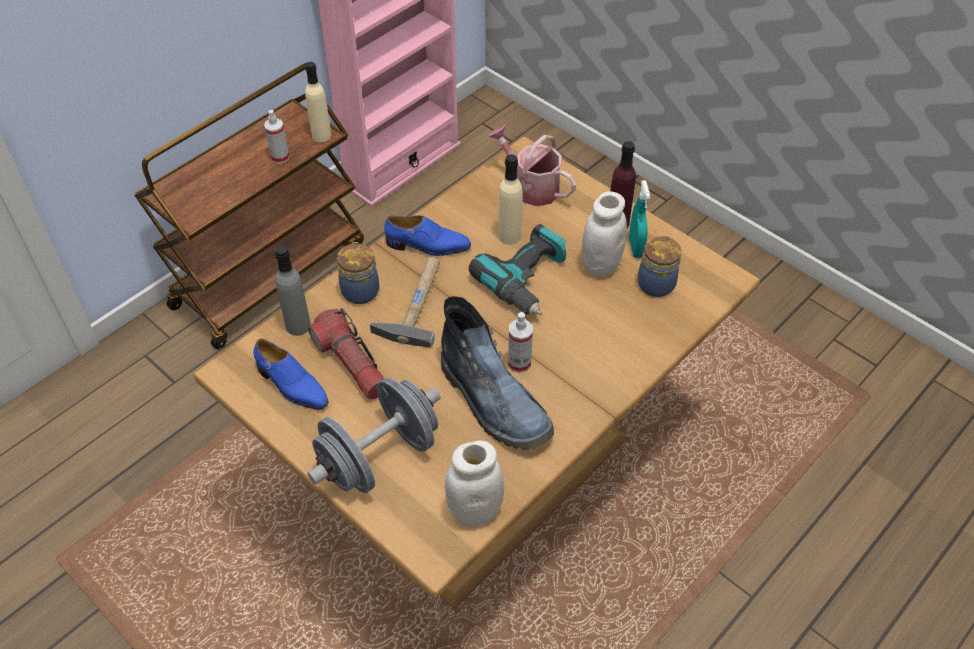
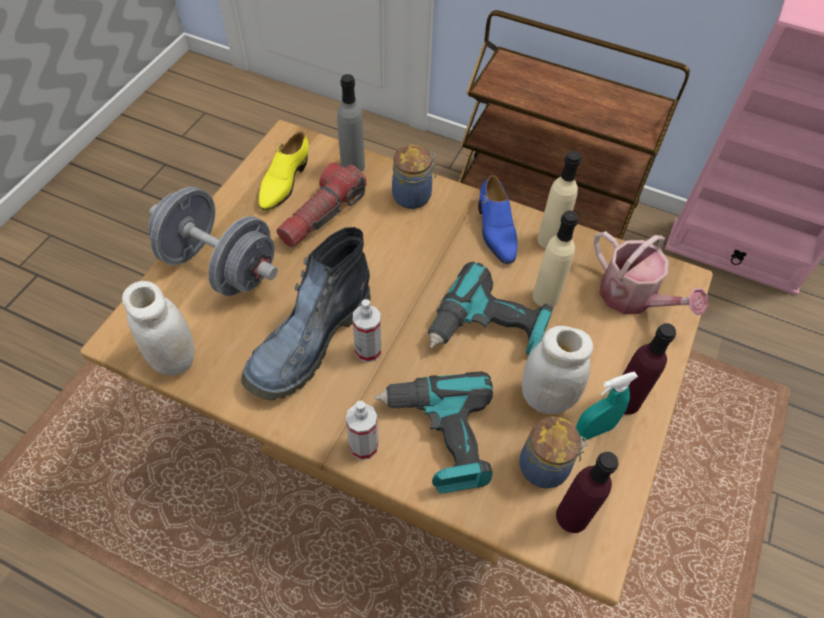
camera: 70 degrees right, 5 degrees up
(280, 157) = (594, 116): spray bottle -> spray bottle (363, 446)
(291, 385) = (284, 182): blue shoe -> yellow shoe
(321, 135) = (641, 134): beige bottle -> beige bottle (550, 240)
(415, 302) = (415, 241): hammer -> none
(531, 187) = (633, 298): watering can -> watering can turned 120 degrees clockwise
(614, 336) = (440, 437): none -> power drill
(697, 281) = (572, 516): none -> purple bottle

